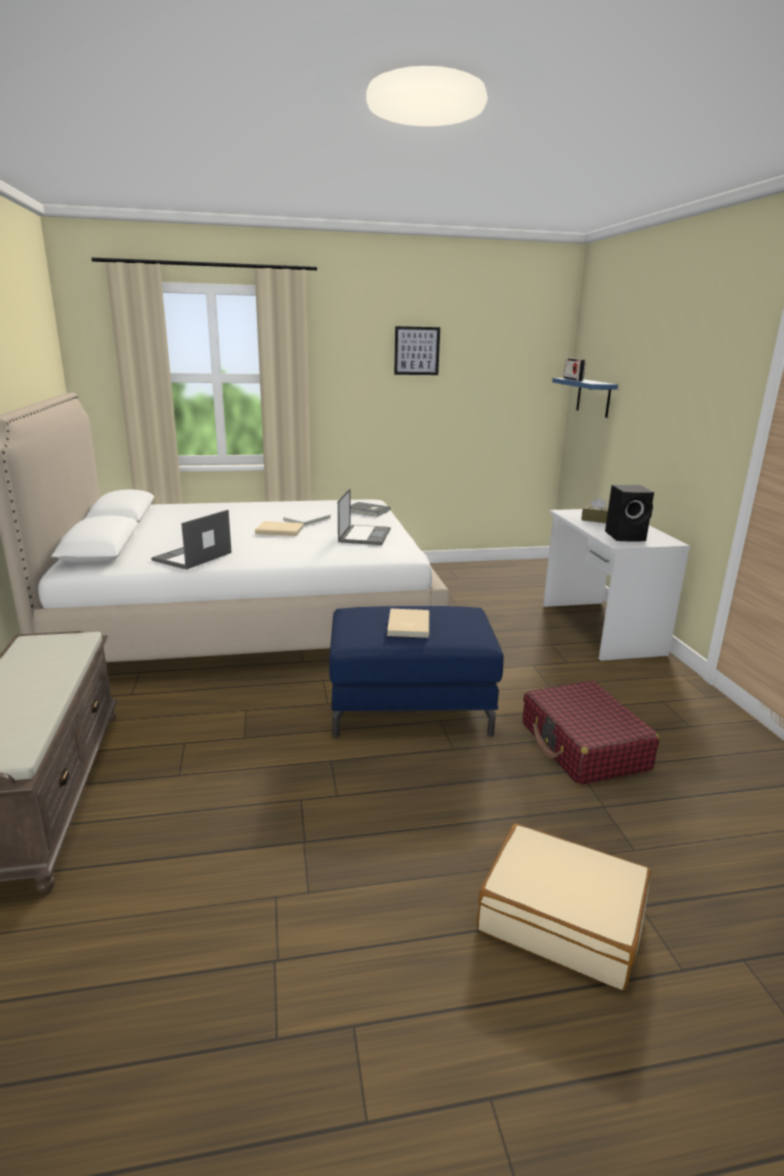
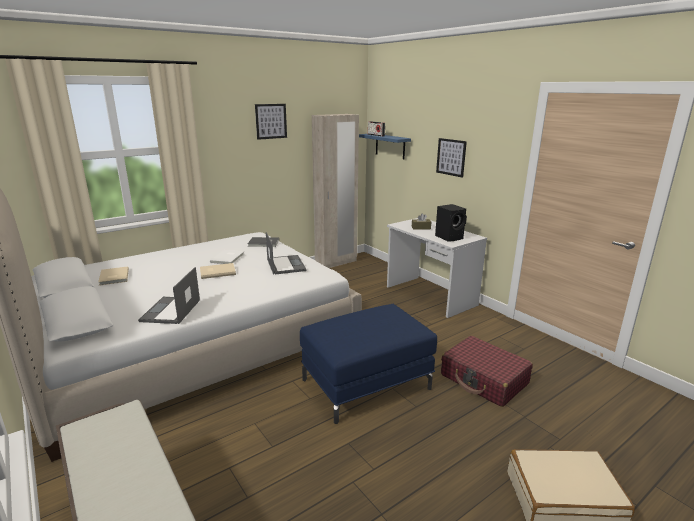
camera: 25 degrees left, 0 degrees up
(407, 625) = (366, 329): beige book -> beige book (113, 277)
(496, 565) = (336, 263): none -> beige wardrobe
(661, 413) = (451, 157): none -> picture

